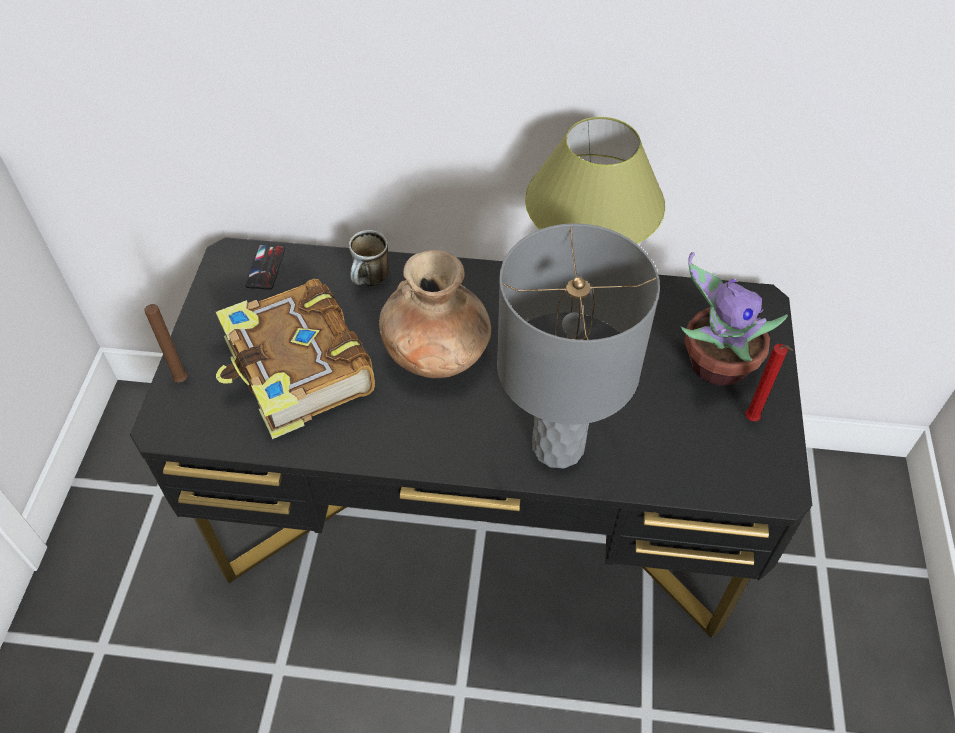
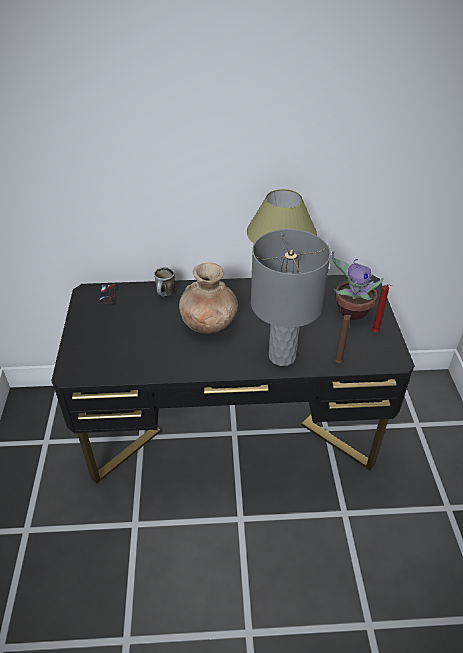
camera: 10 degrees left, 10 degrees down
(181, 382) = (74, 352): brown candle -> brown candle (338, 363)
(298, 372) = (137, 340): book -> none

